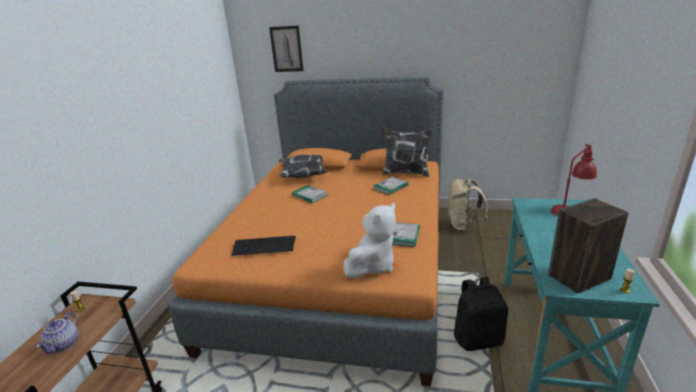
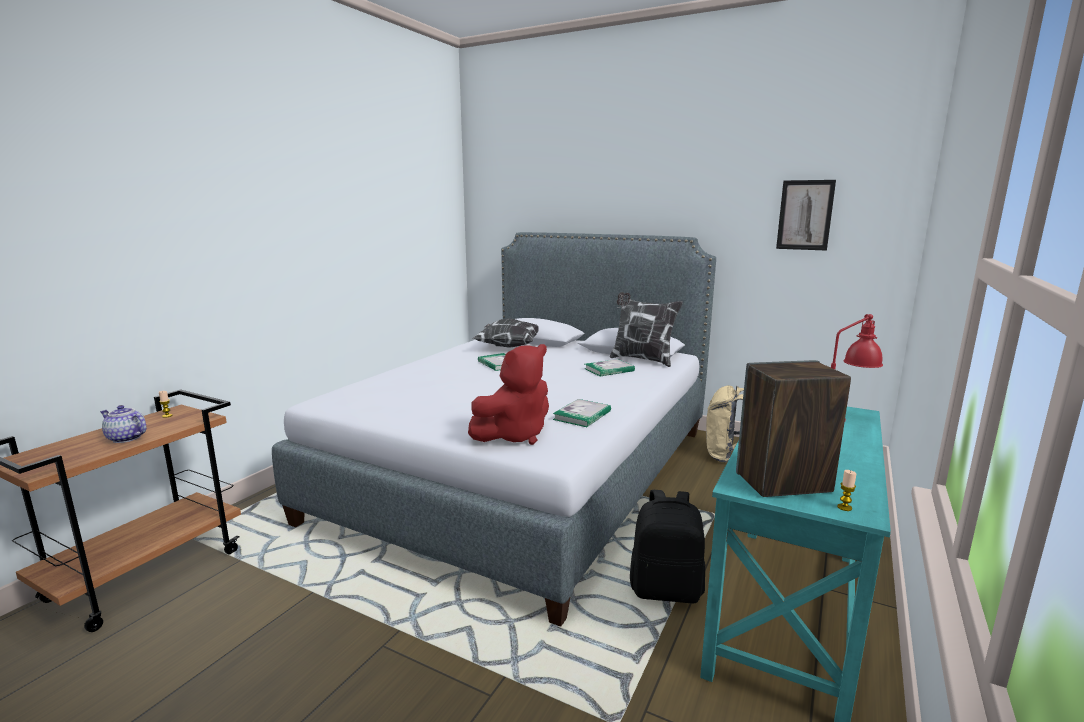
camera: 15 degrees right, 10 degrees down
(64, 344) = (125, 438): teapot -> teapot turned 90 degrees clockwise
(264, 246) = (402, 397): keyboard -> none
(286, 49) = (525, 194): picture -> picture (805, 215)
(339, 267) = (526, 471): orange bed -> grey bed
(372, 266) = (514, 435): white plush toy -> red plush toy

